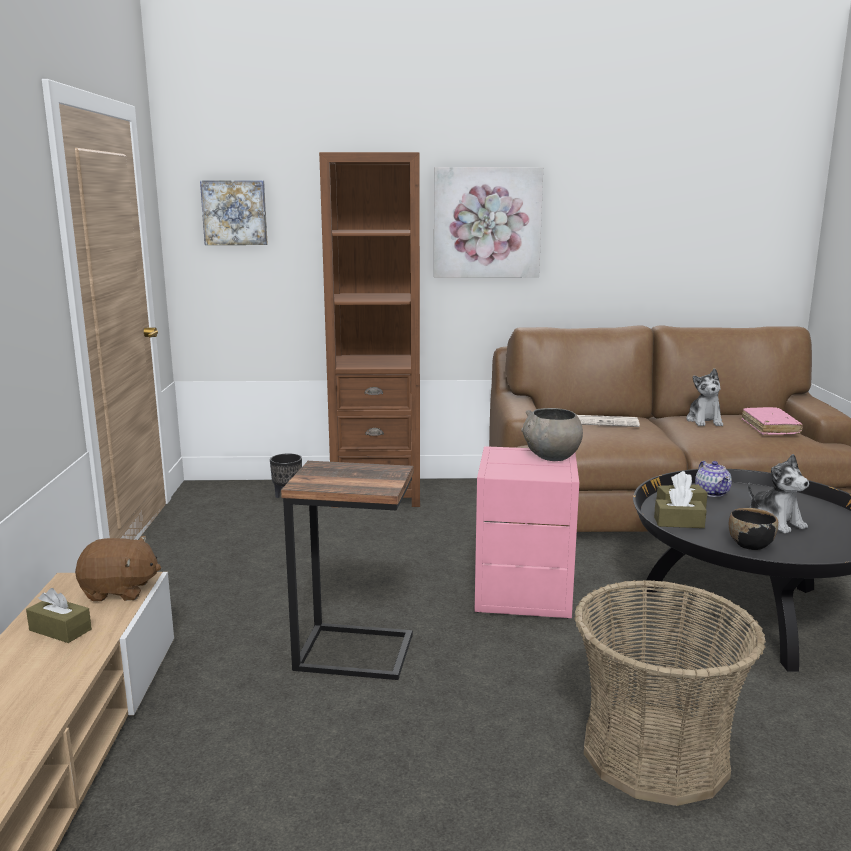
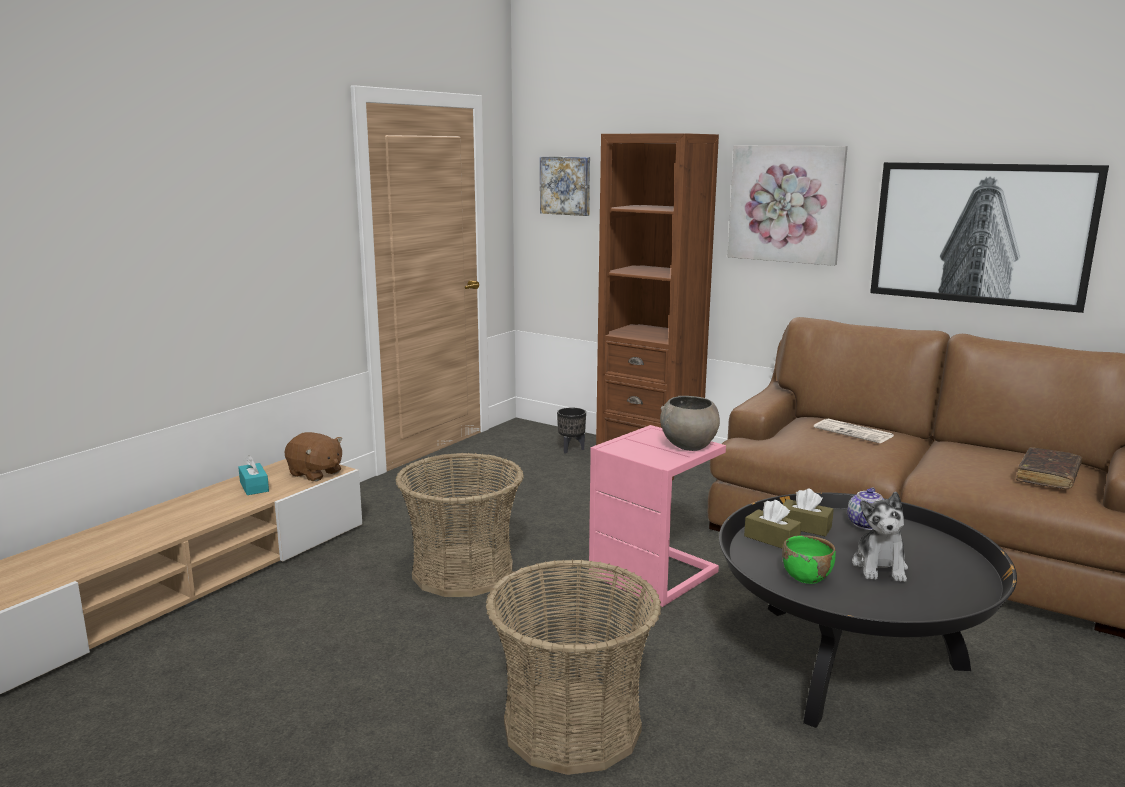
camera: 35 degrees right, 0 degrees up
(60, 630) = (254, 486): brown tissue box -> turquoise tissue box
(354, 651) = (463, 572): side table -> basket
(655, 241) = (980, 234): none -> picture
(704, 421) = (976, 453): plush toy -> none
(750, 544) = (806, 576): black bowl -> green bowl
(770, 427) = (1047, 476): pink book -> brown book

